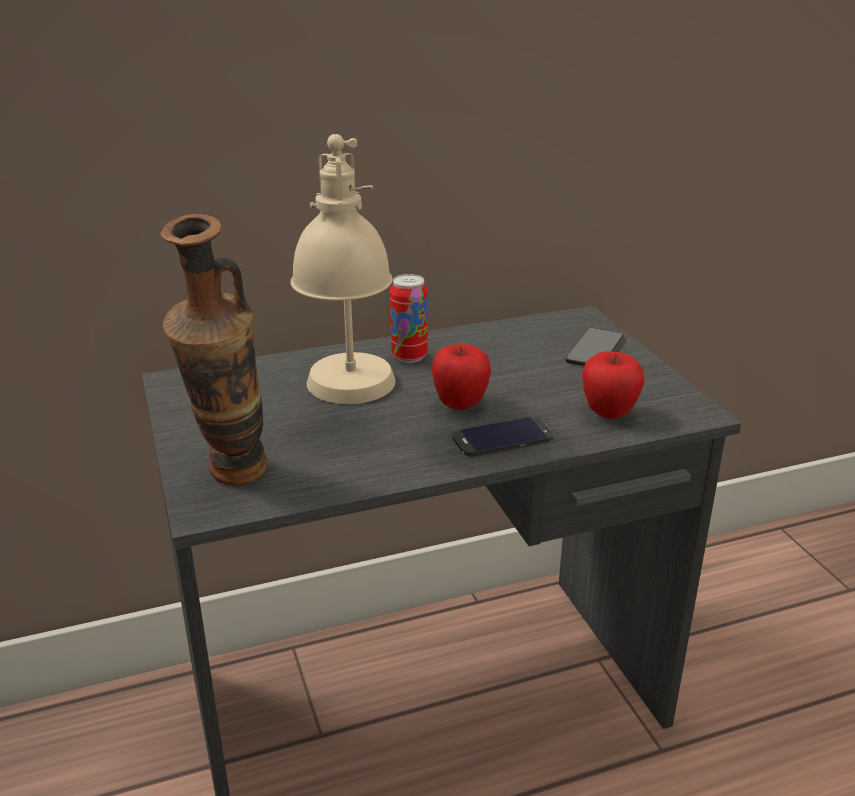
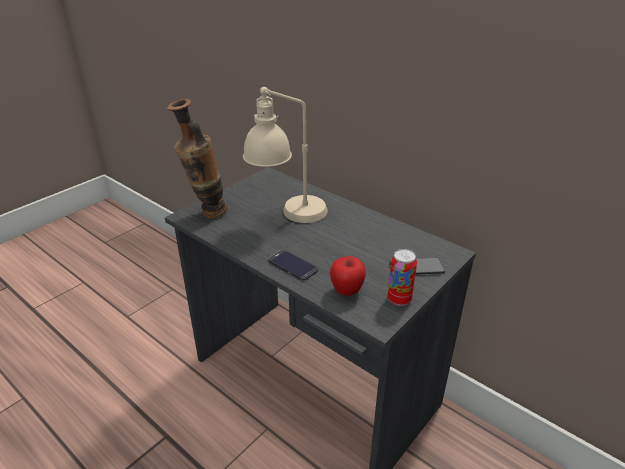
camera: 60 degrees right, 5 degrees up
(409, 356) = (345, 216): can -> can (399, 299)
(460, 405) = (312, 244): apple -> none

